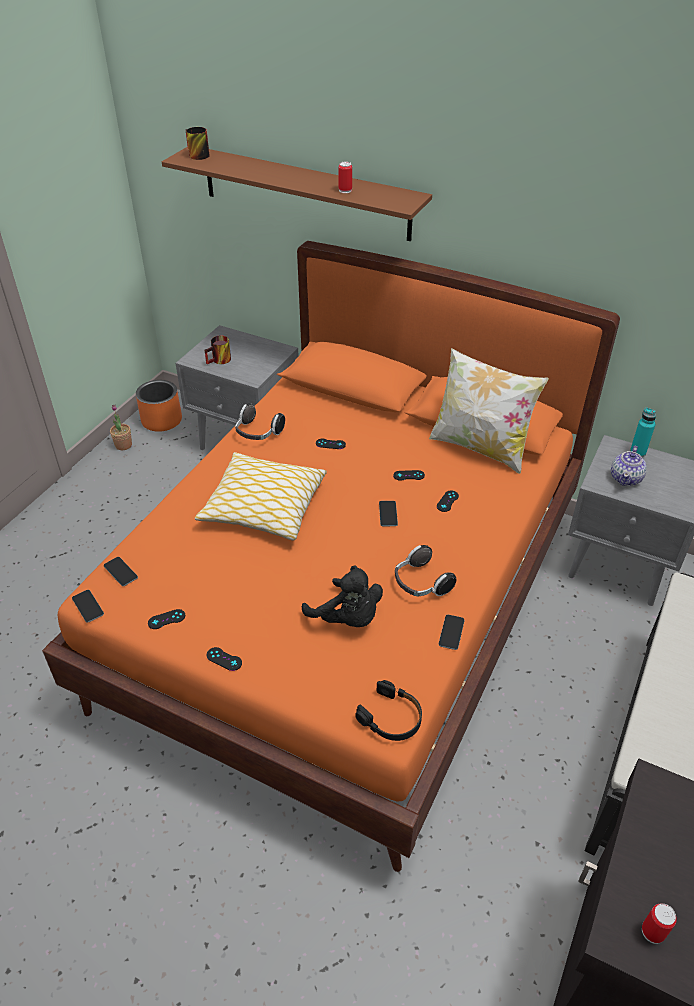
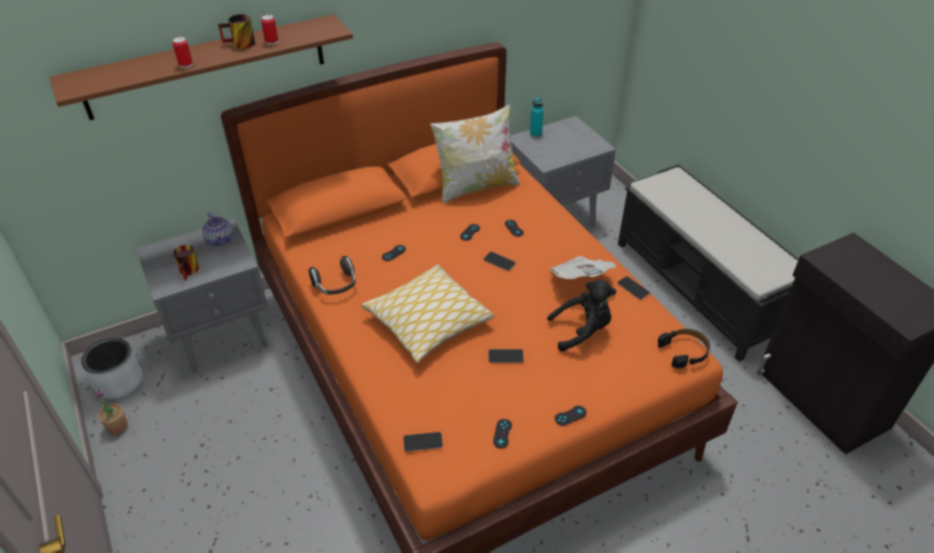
camera: 55 degrees left, 0 degrees up
(88, 606) = (442, 482): phone -> phone (505, 356)
(162, 420) = (119, 381): orange planter -> grey planter
(195, 155) = (78, 80): mug -> mug (240, 44)
(420, 583) = (580, 280): headphones -> newspaper
(626, 478) = (553, 151): teapot -> teapot (220, 239)
(653, 932) = (908, 309): can -> can (186, 65)

